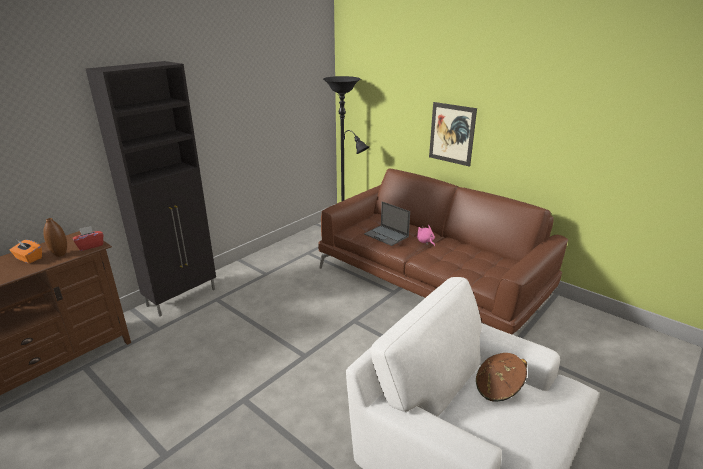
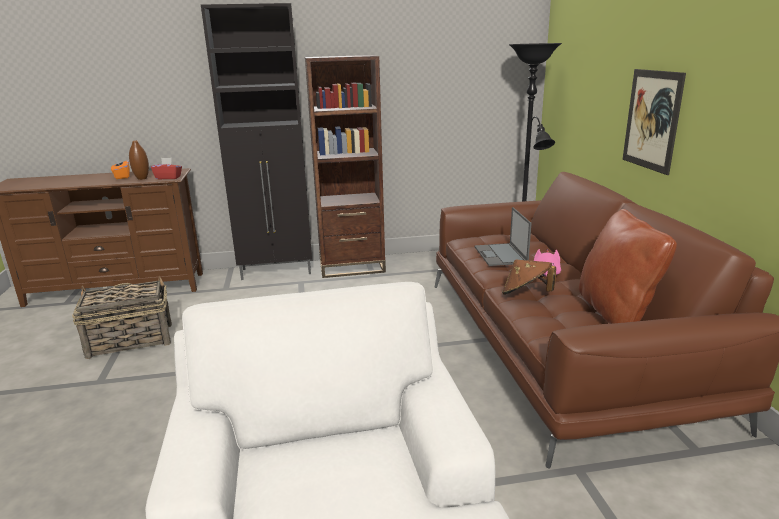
camera: 40 degrees right, 5 degrees down
(136, 411) = (129, 340): none -> basket
(240, 272) = (352, 267): none -> brown bookcase
(486, 254) = (616, 313): none -> brown pillow
(498, 389) = (358, 458): brown hat -> brown hat (526, 294)

